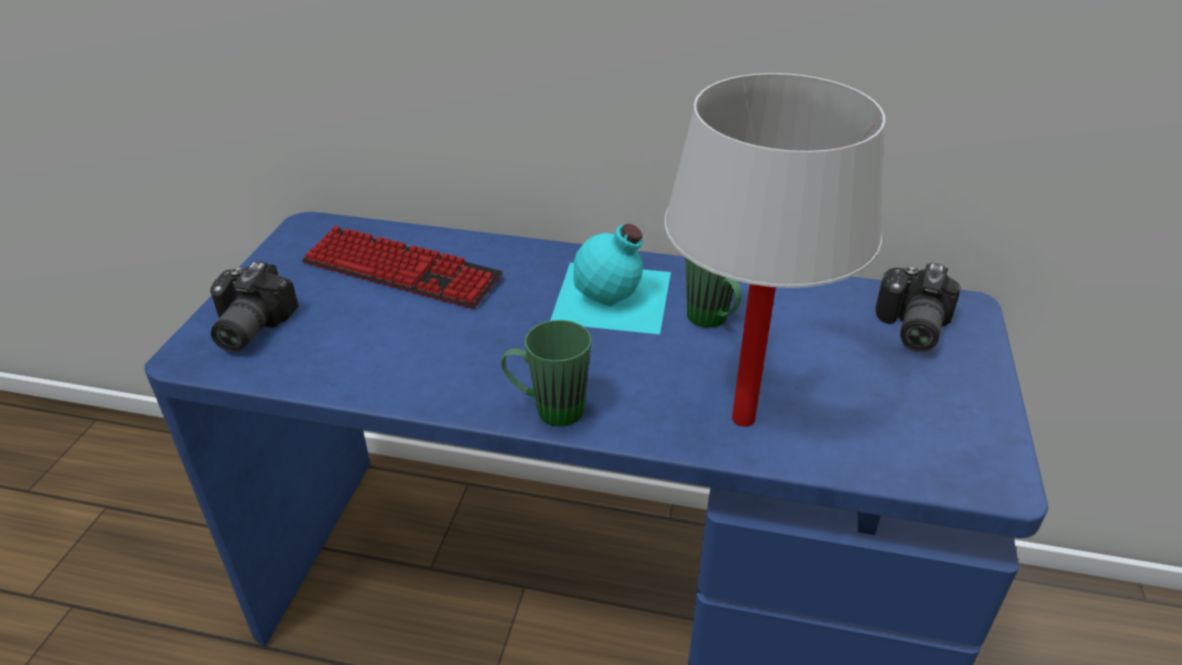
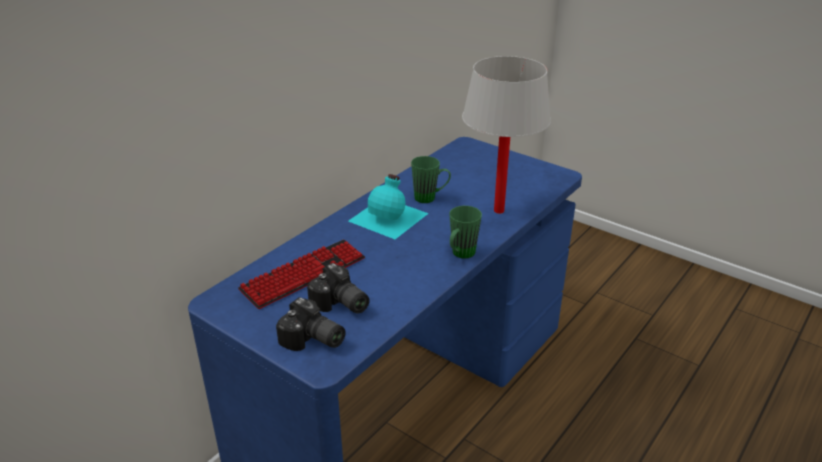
camera: 65 degrees left, 5 degrees down
(909, 328) = (469, 158): camera -> camera (340, 305)

